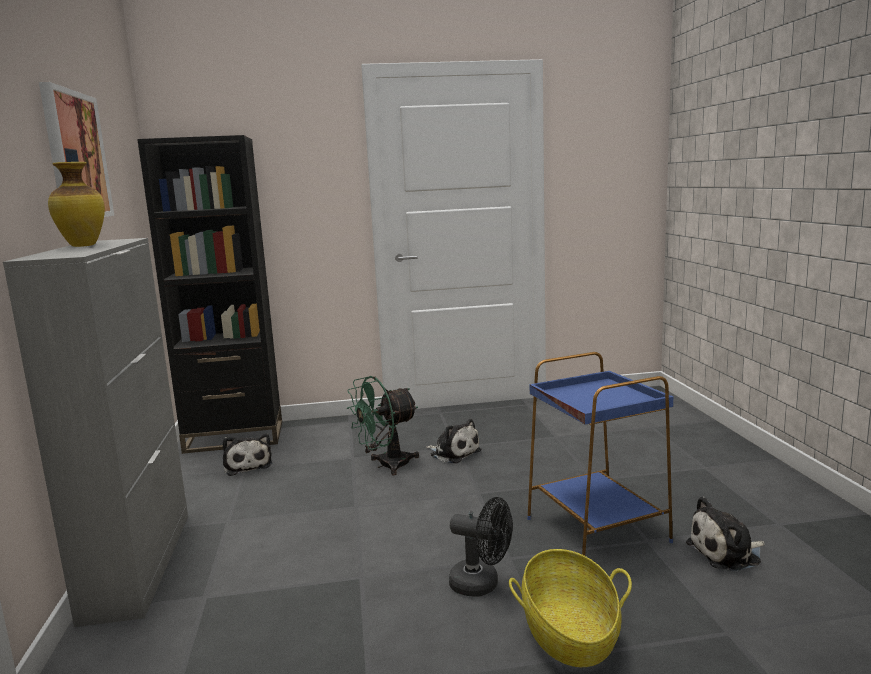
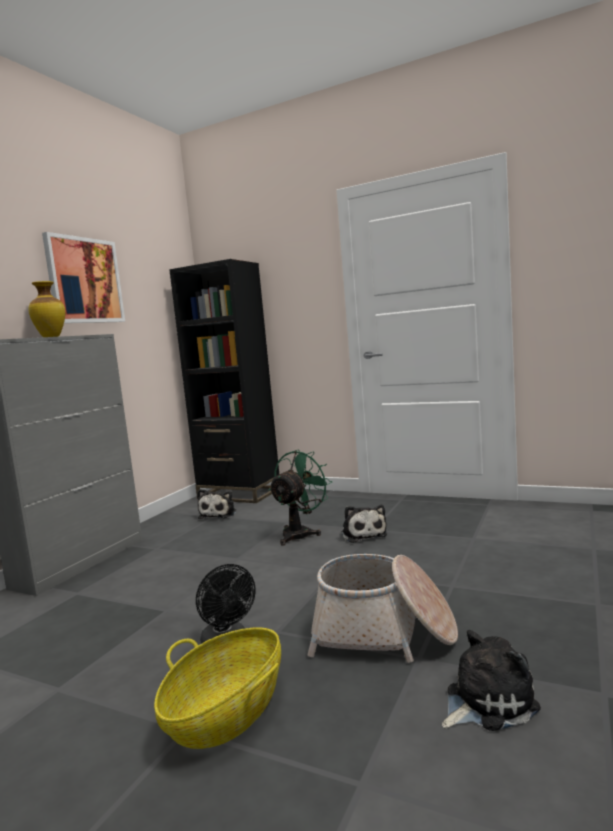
camera: 35 degrees right, 5 degrees down
(386, 465) = (300, 533): green fan -> green fan turned 120 degrees clockwise
(597, 531) = (383, 633): blue side table -> basket
(727, 553) = (486, 702): plush toy -> plush toy turned 135 degrees clockwise

